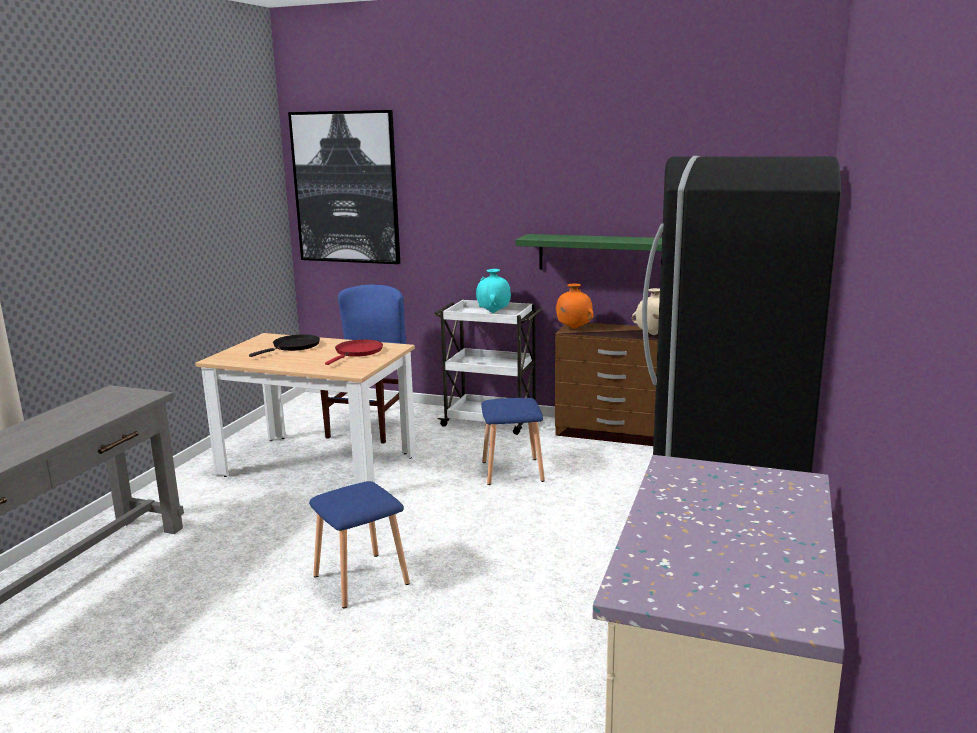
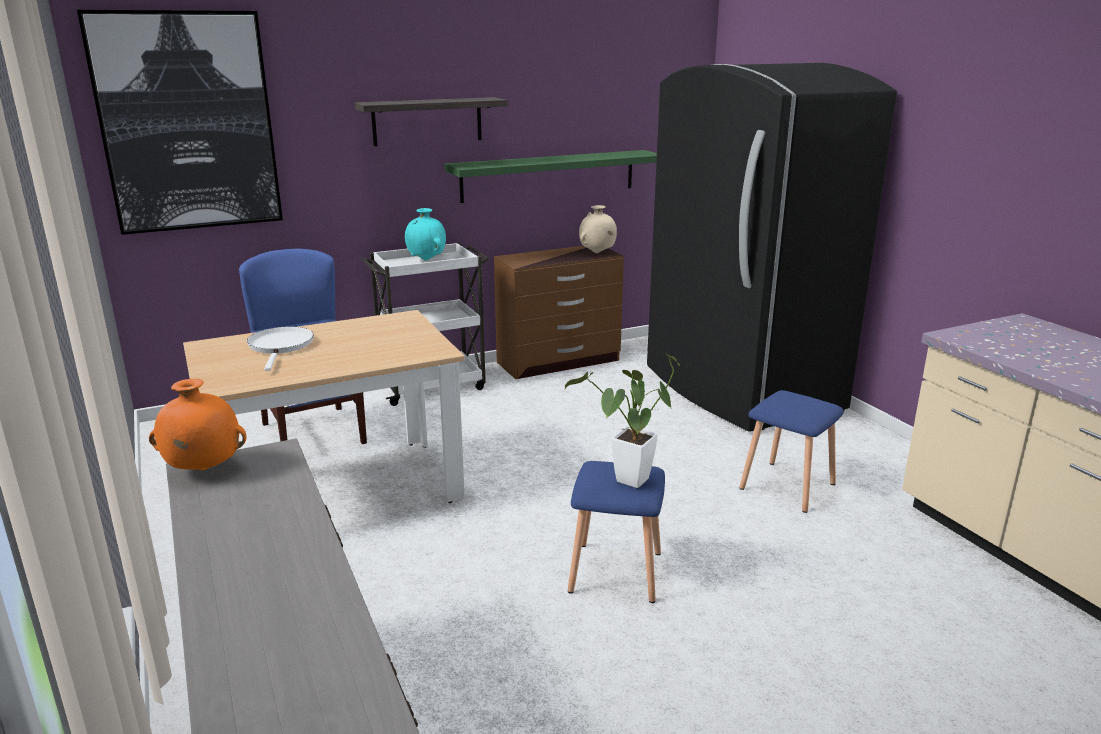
camera: 45 degrees left, 5 degrees up
(294, 346) = (281, 346): black frying pan -> white frying pan
(350, 501) = (628, 483): none -> potted plant
(357, 352) = (380, 332): red frying pan -> none
(511, 471) = (543, 423): blue stool -> blue stool (787, 487)
(514, 197) = (427, 121): none -> shelf
(573, 328) = (518, 261): orange vase -> orange vase (203, 469)

